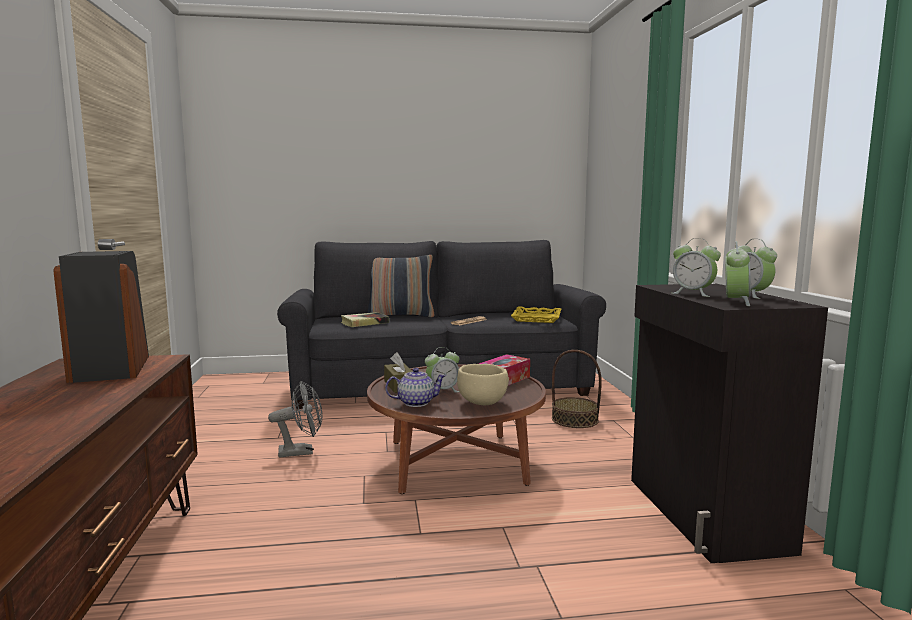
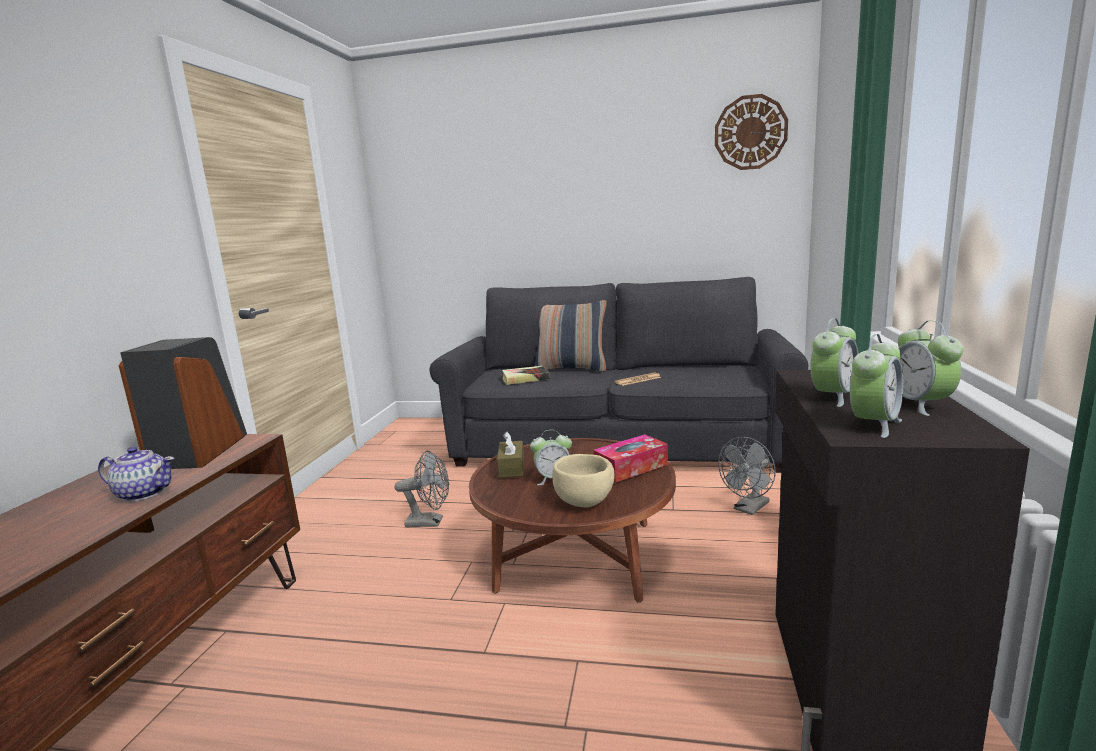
camera: 20 degrees right, 5 degrees up
(415, 402) = (509, 495): teapot -> teapot (143, 493)
(537, 318) = (724, 376): yellow tray -> none
(541, 125) = (750, 132): none -> wall clock
(575, 419) = (749, 508): basket -> grey fan
(693, 293) = (833, 397): alarm clock -> alarm clock turned 105 degrees counterclockwise

